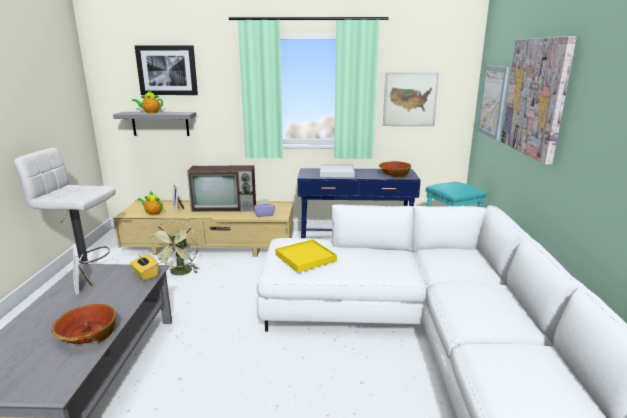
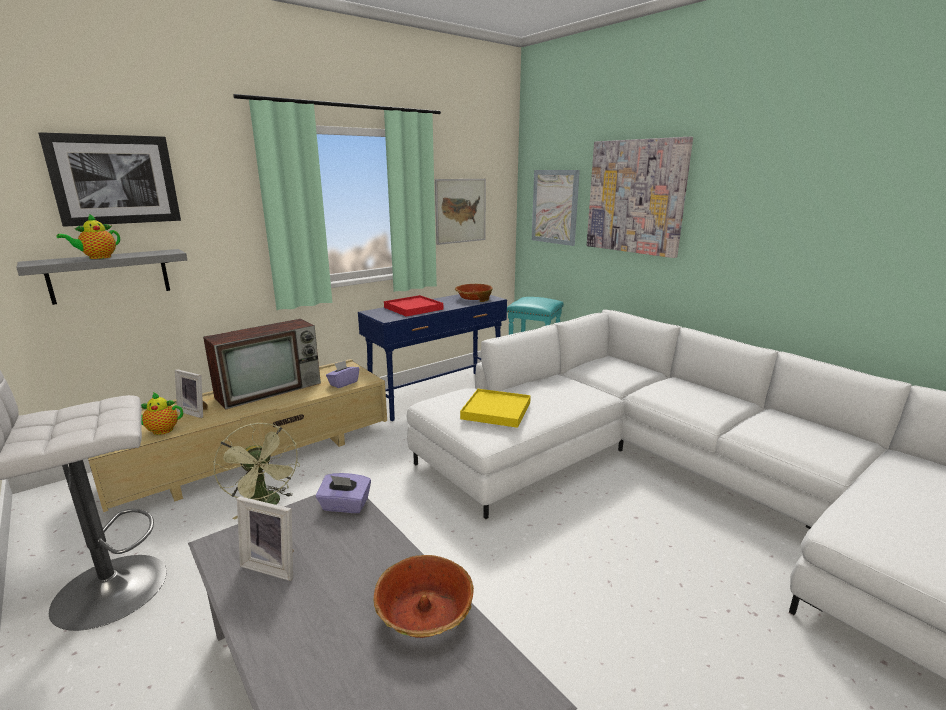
camera: 40 degrees left, 0 degrees up
(145, 275) = (345, 506): yellow tissue box -> purple tissue box
(336, 173) = (413, 308): white tray -> red tray

